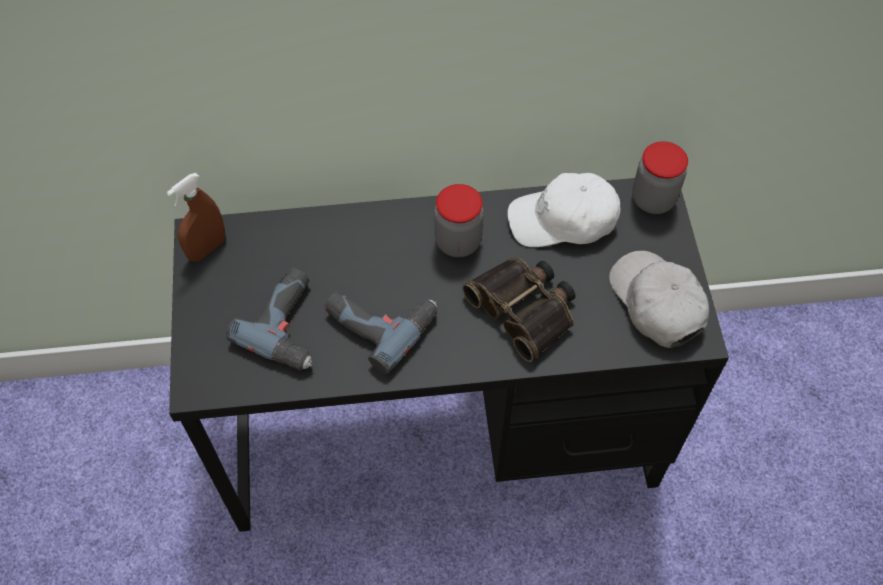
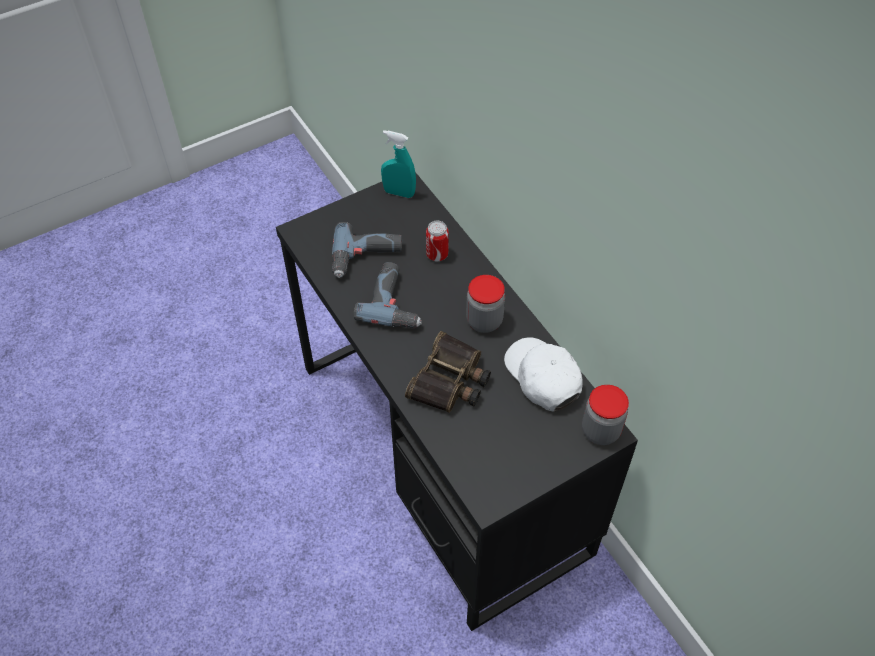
camera: 65 degrees right, 5 degrees down
(207, 248) = (399, 193): brown spray bottle -> turquoise spray bottle
(333, 248) = (437, 255): none -> can
(656, 303) = (503, 464): white cap -> none

